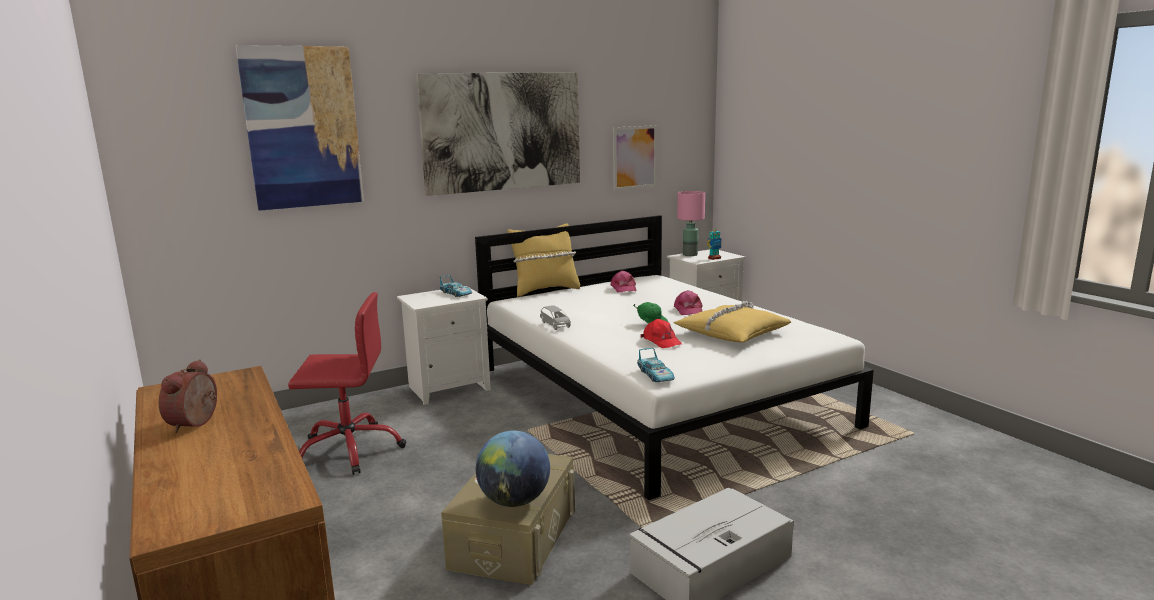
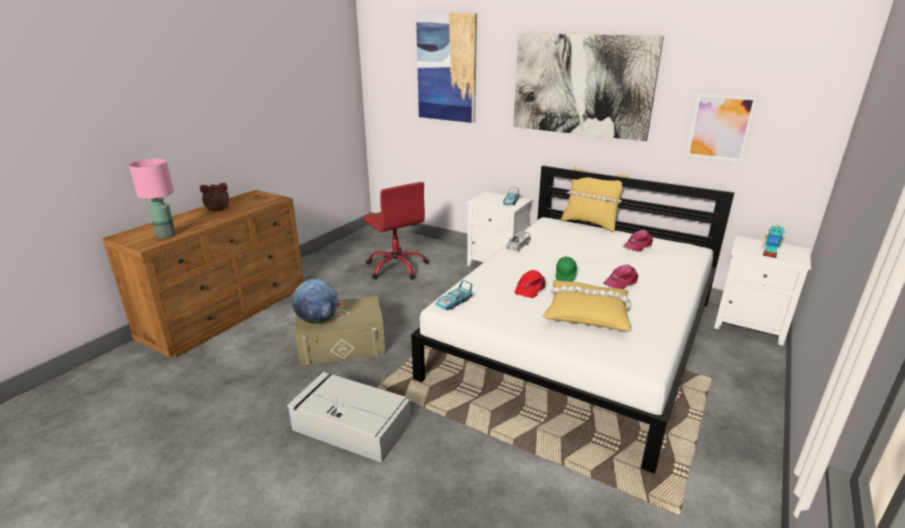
camera: 60 degrees right, 10 degrees up
(690, 255) = (760, 243): pink table lamp -> pink table lamp (167, 235)

